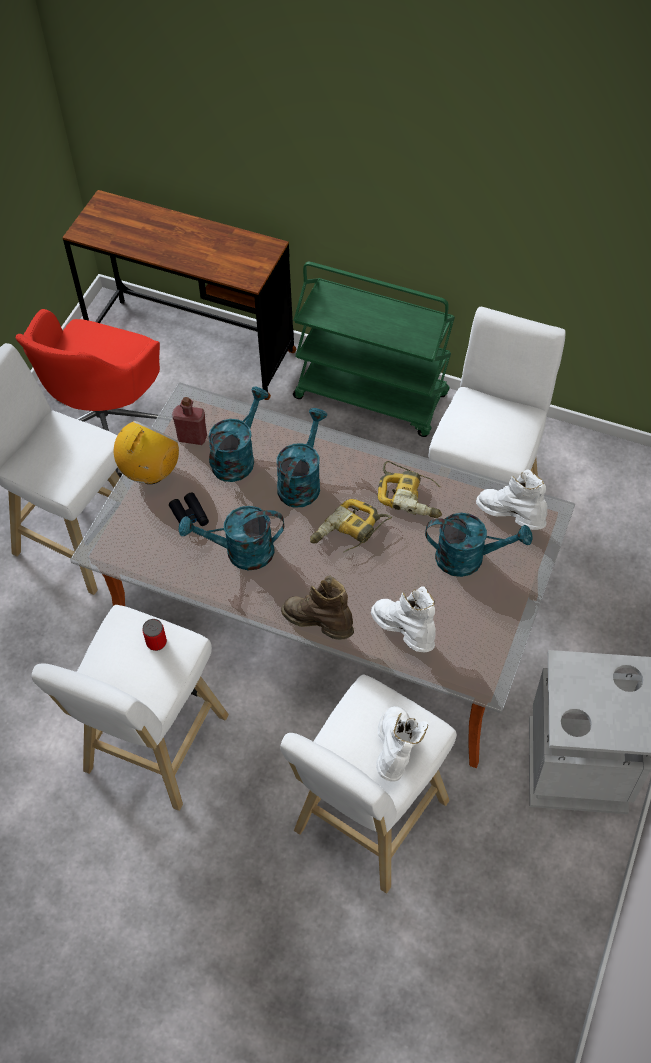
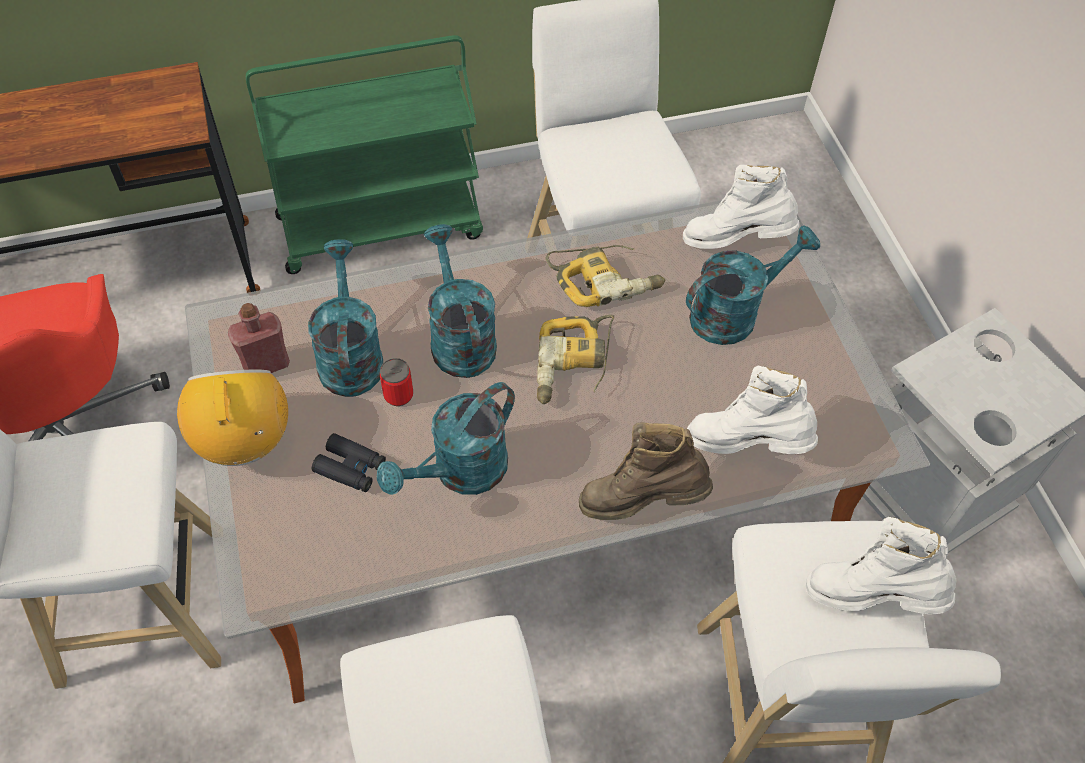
camera: 40 degrees left, 0 degrees up
(156, 642) = (452, 668): can -> can (398, 395)
(396, 751) = (871, 596): white boot -> white boot turned 45 degrees counterclockwise

